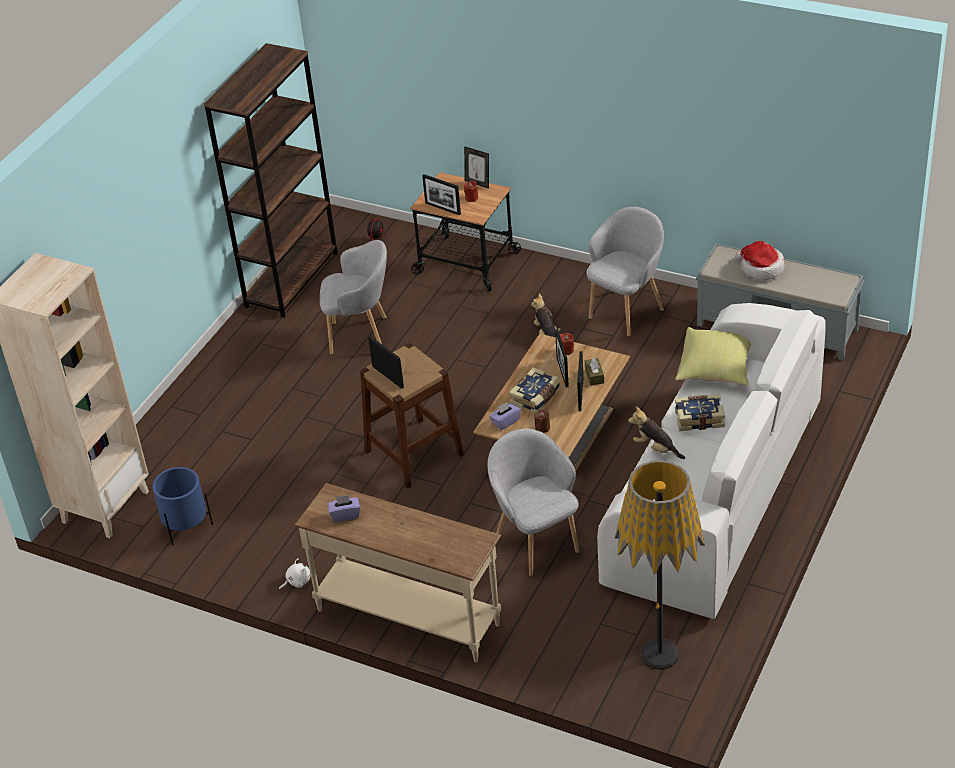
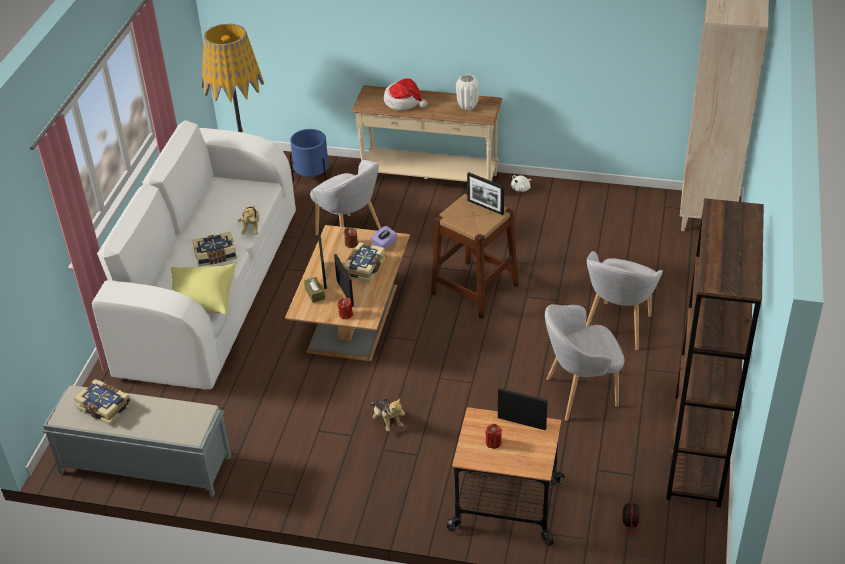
camera: 165 degrees right, 0 degrees up
(186, 527) = (630, 211): blue planter -> blue planter (312, 177)
(345, 515) = (467, 106): purple tissue box -> white vase
(478, 183) = (494, 467): picture frame -> none
(626, 311) = (308, 462): grey armchair -> grey armchair (617, 327)
(656, 448) = (251, 228): plush toy -> plush toy turned 60 degrees clockwise
(760, 268) = (152, 419): hat -> hat (403, 102)
(806, 283) = (105, 407): none -> book

